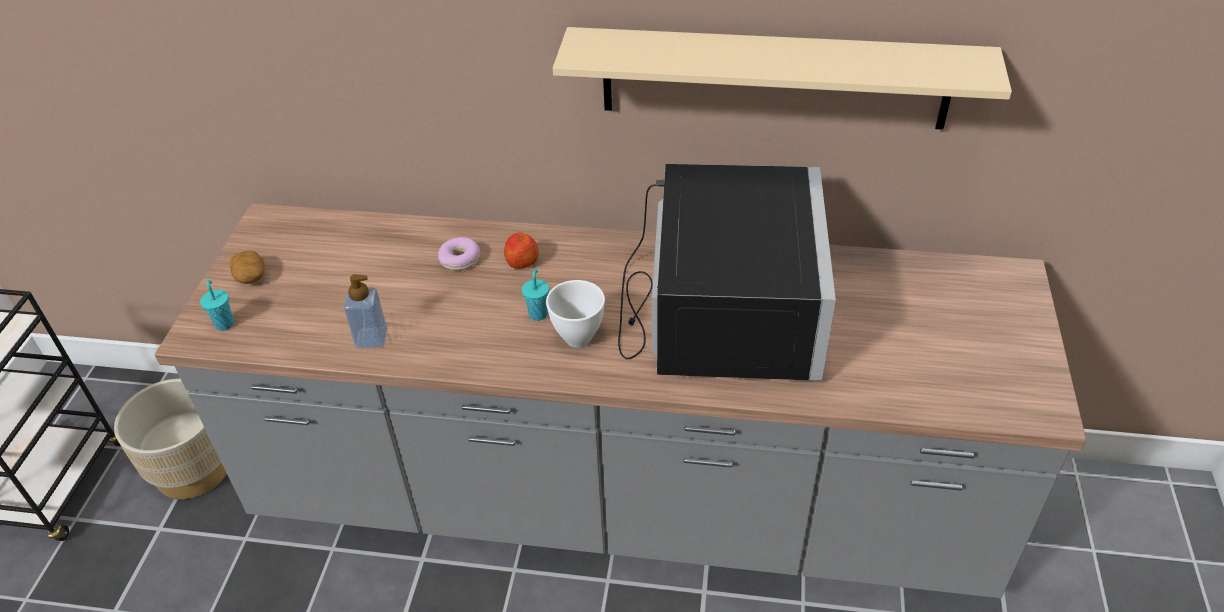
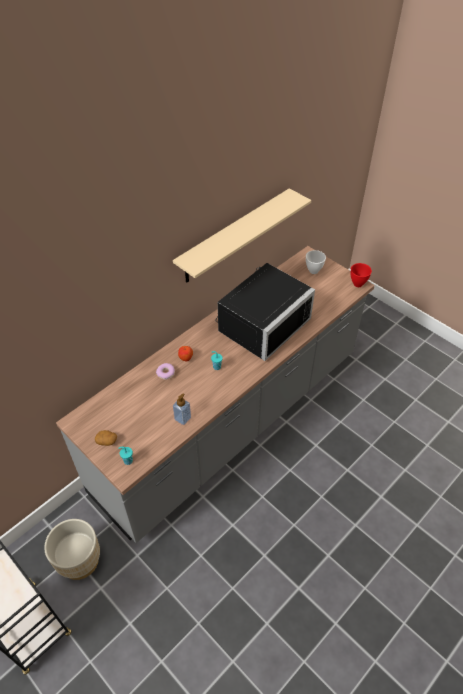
camera: 55 degrees left, 5 degrees up
(577, 339) = (239, 363): white bowl -> white bowl (314, 271)
(719, 310) = (260, 323): black microwave -> black microwave turned 90 degrees clockwise
(1045, 407) = (358, 284): none -> red bowl

